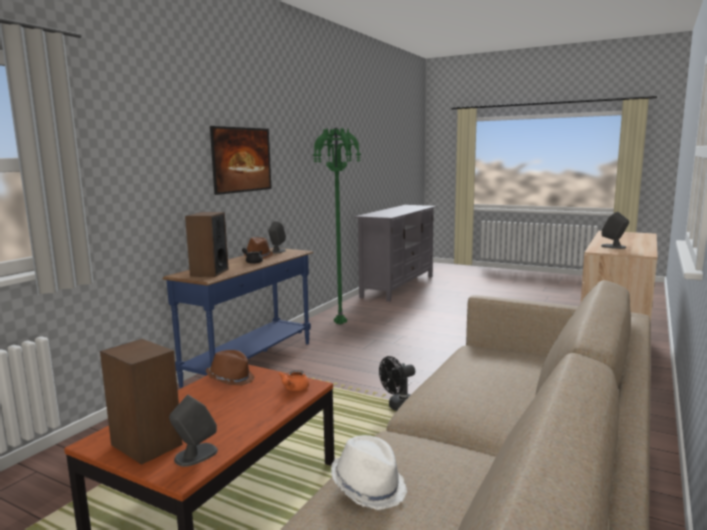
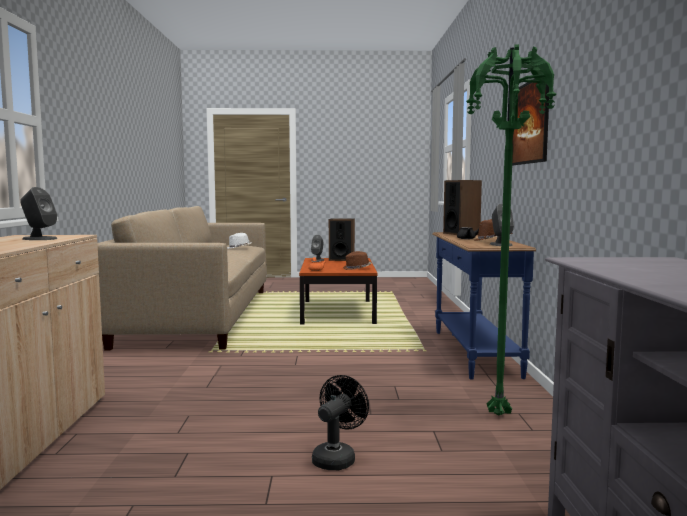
camera: 150 degrees right, 5 degrees down
(399, 407) = (287, 347): black fan -> black fan (337, 458)

